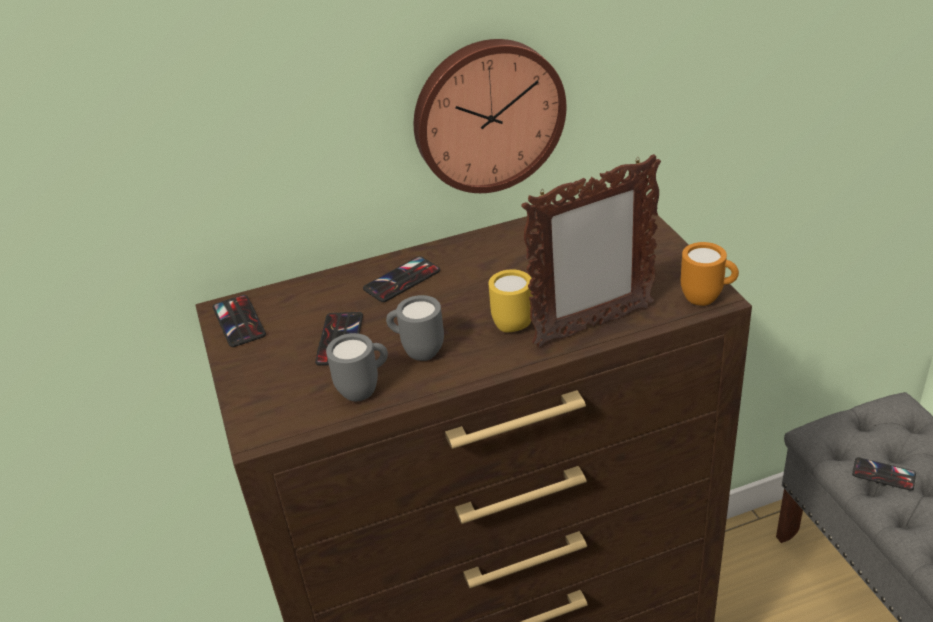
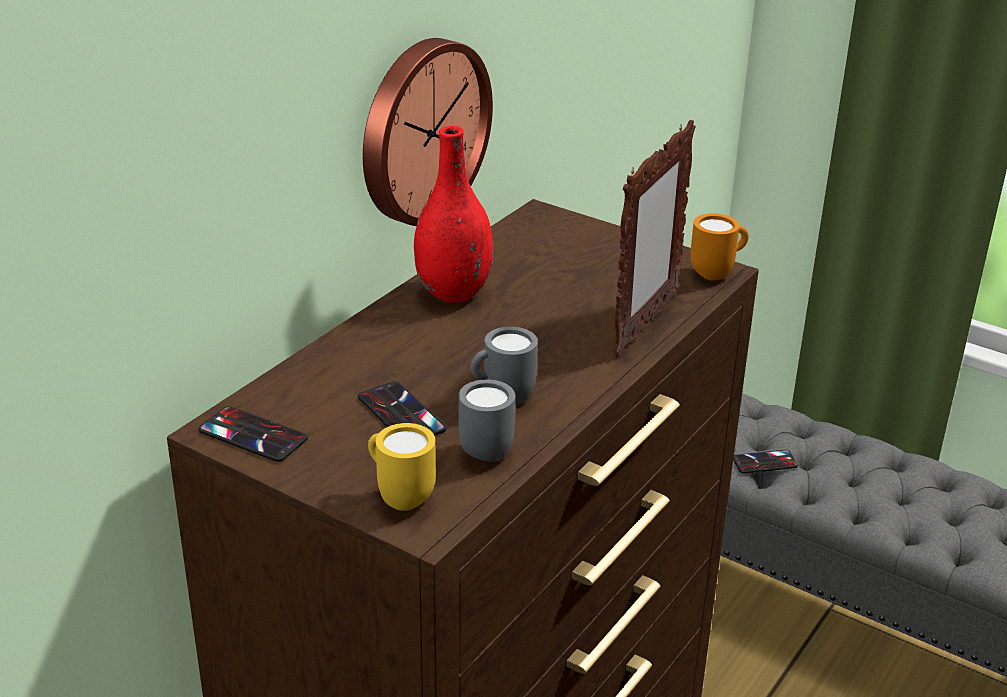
camera: 40 degrees left, 5 degrees down
(402, 280) = (398, 340): phone -> none
(481, 253) = (453, 292): none -> red vase
(510, 322) = (563, 344): yellow mug -> yellow mug (399, 496)

